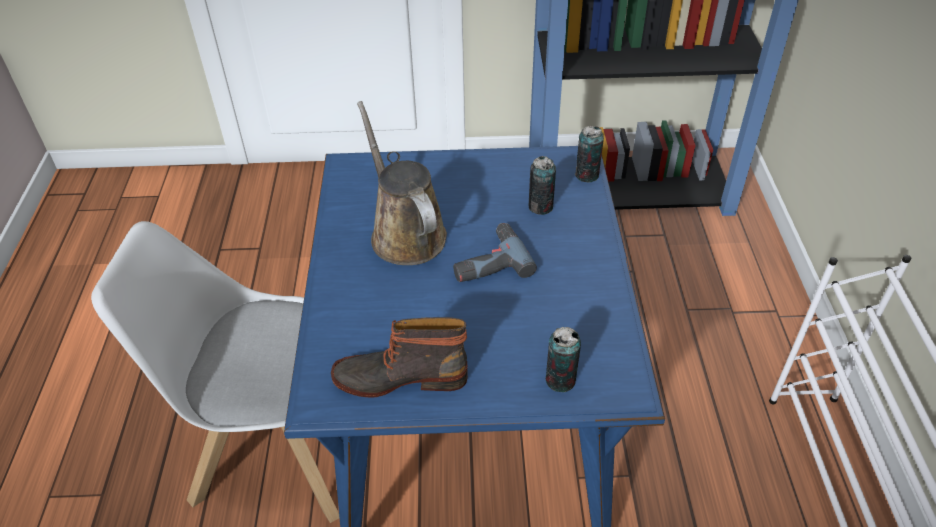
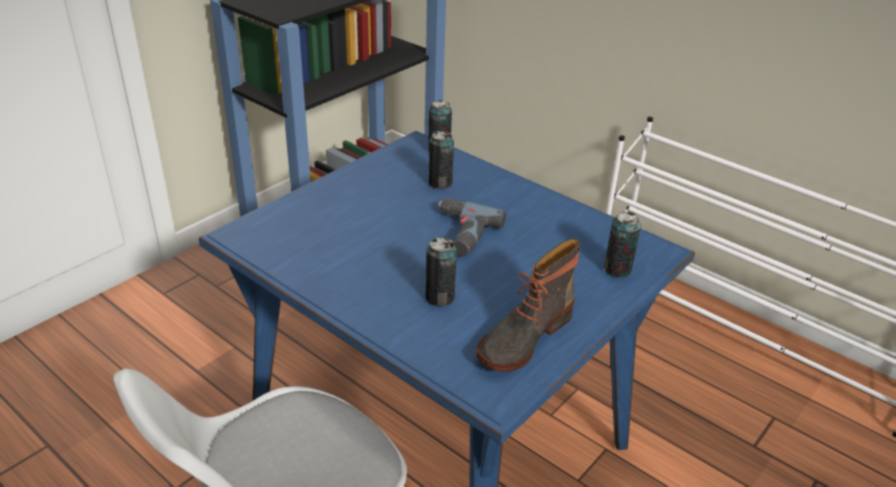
camera: 50 degrees left, 10 degrees down
(394, 303) = (440, 297): none -> can
(405, 233) = (369, 251): brown watering can -> none

